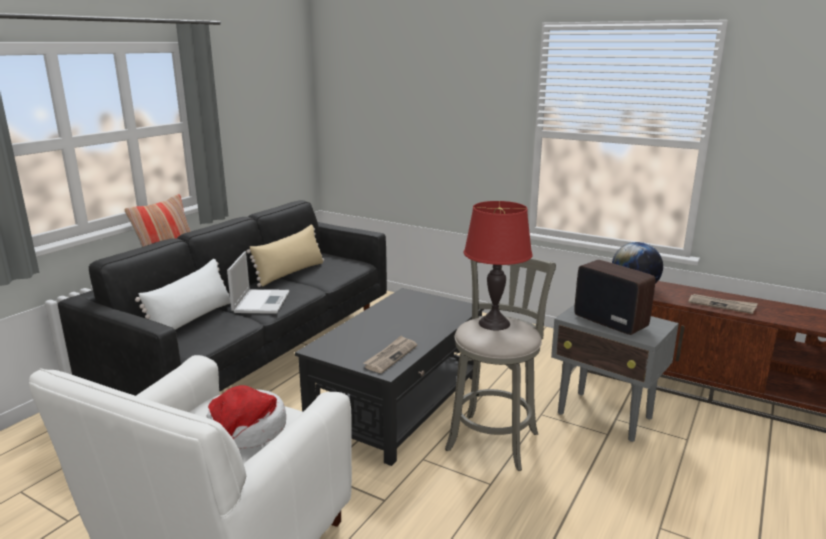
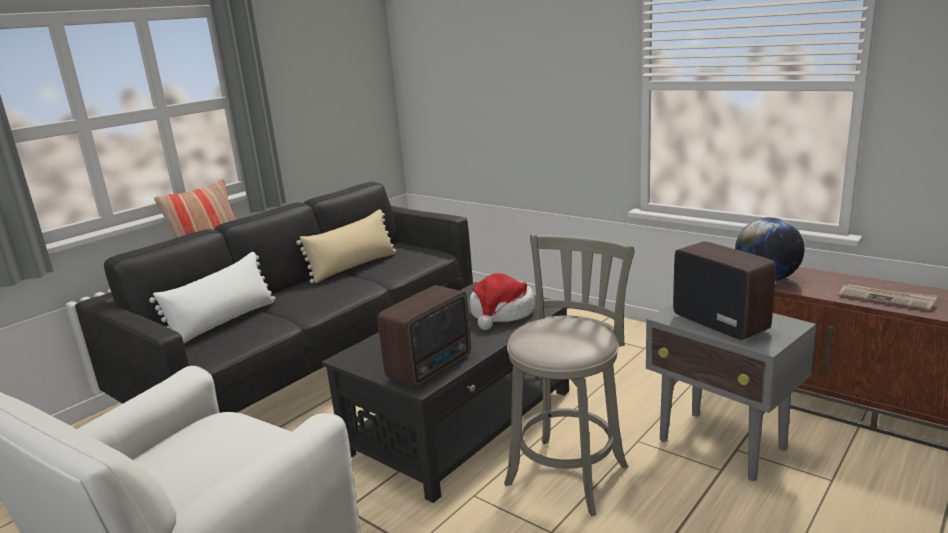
camera: 10 degrees right, 0 degrees up
(246, 432) = (222, 461): hat -> hat (501, 313)
(261, 301) = (308, 300): laptop -> none
(390, 356) = (432, 367): newspaper -> radio
(494, 323) = (559, 326): red table lamp -> none

